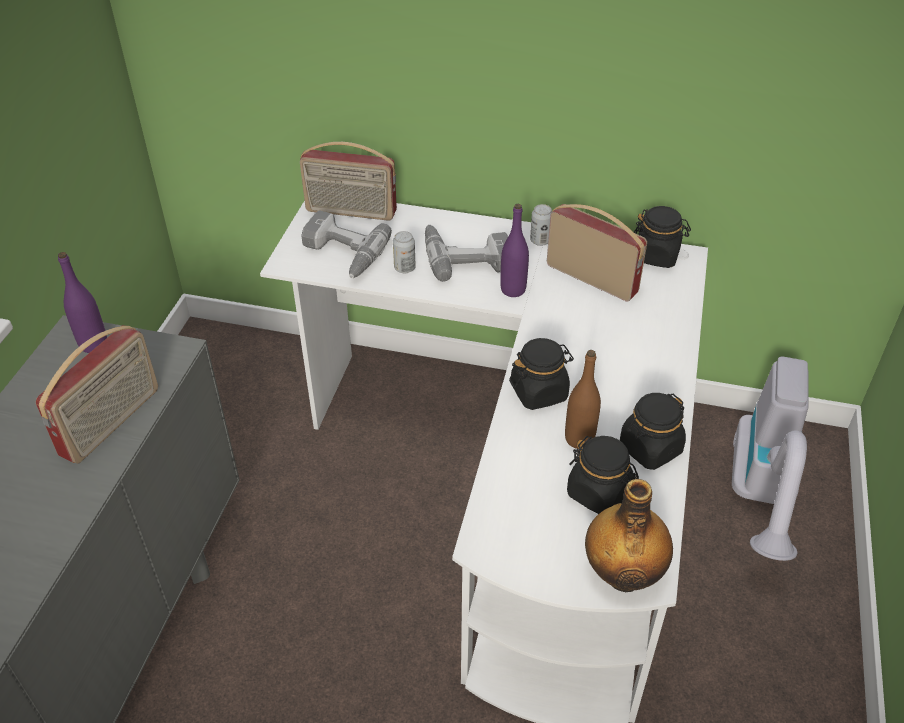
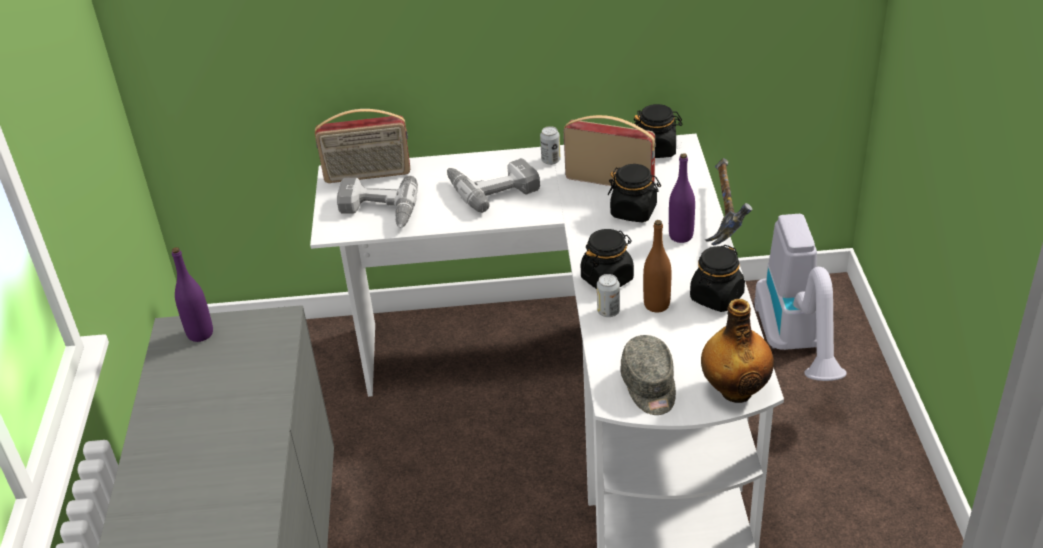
camera: 15 degrees left, 5 degrees down
(112, 423) = (257, 389): radio -> none
(404, 268) = (442, 210): can -> can (608, 311)
(513, 290) = (546, 205): purple bottle -> purple bottle (681, 236)
(528, 539) = (649, 387): none -> grey cap
(599, 493) = (691, 339): black jar -> black jar (634, 211)
(699, 354) = (725, 218): none -> hammer

